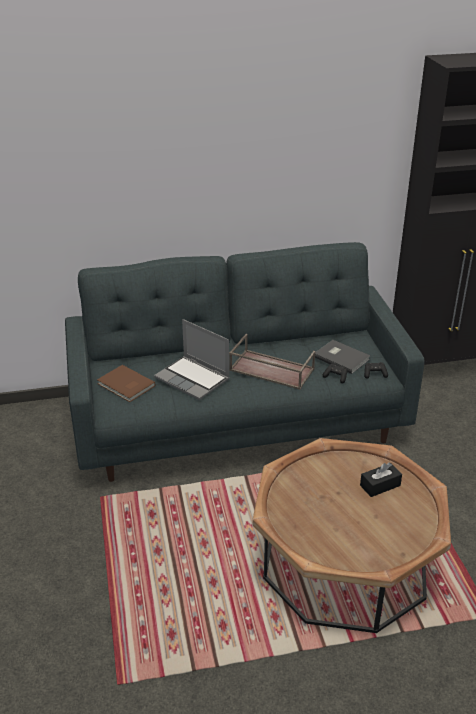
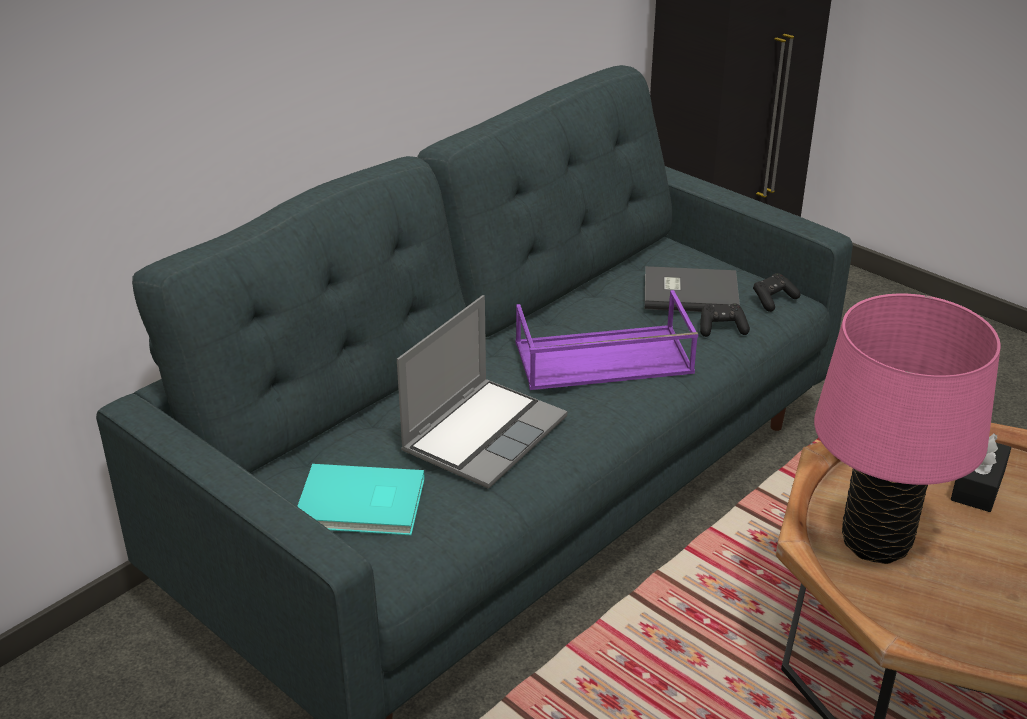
camera: 35 degrees left, 0 degrees up
(125, 385) = (362, 505): brown book -> turquoise book
(193, 379) = (484, 433): laptop -> laptop turned 60 degrees counterclockwise
(270, 370) = (602, 359): brown tray -> purple tray
(306, 485) = (875, 542): none -> pink table lamp

